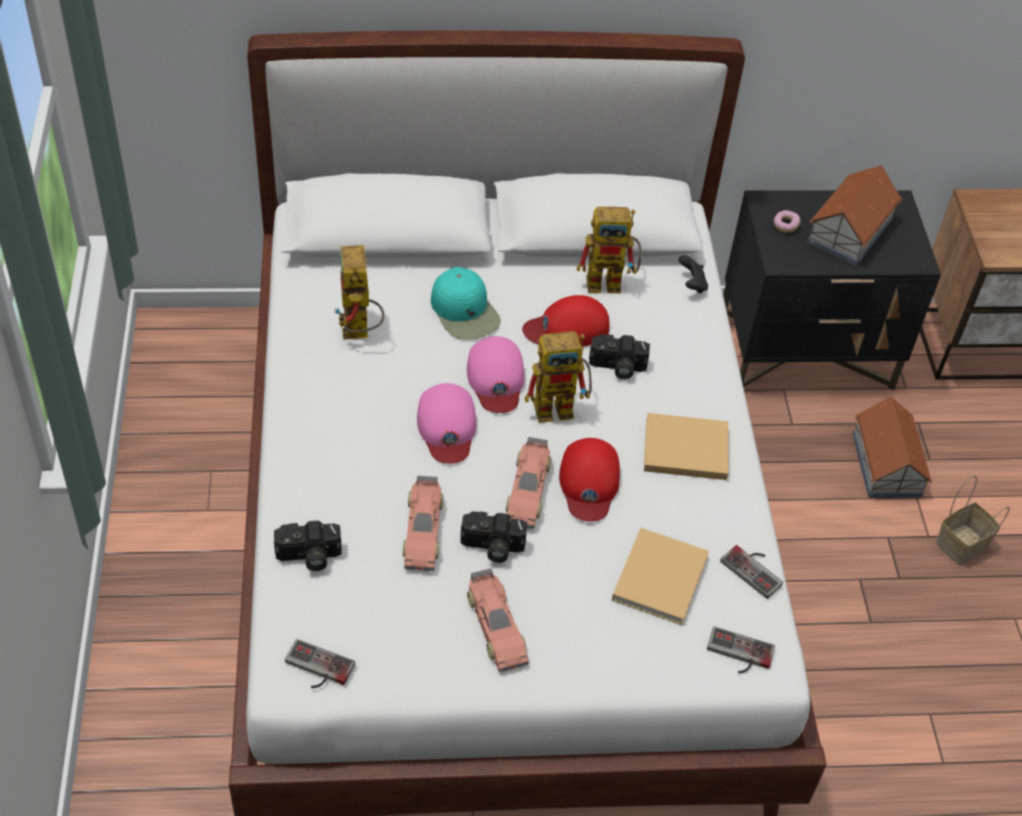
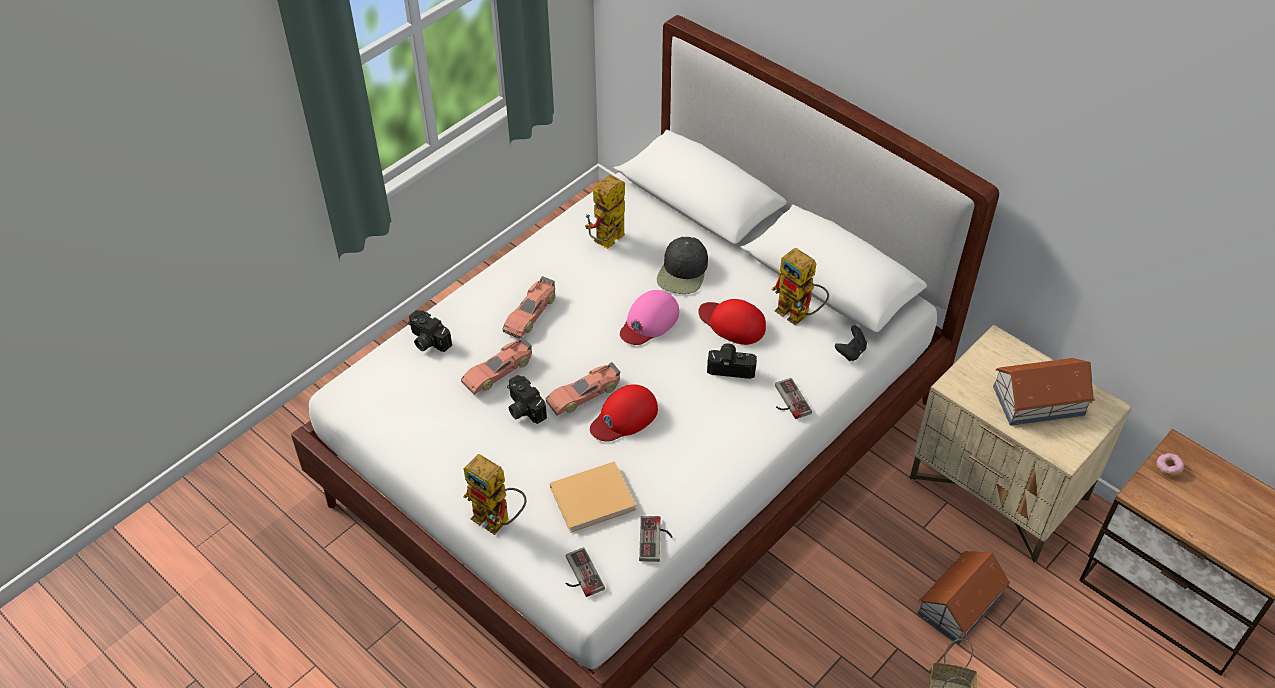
camera: 50 degrees right, 0 degrees up
(316, 669) = (360, 398): game controller -> game controller (788, 401)
(447, 427) = (585, 328): pink cap -> none
(465, 312) = (683, 272): turquoise cap -> black cap
(496, 626) = (471, 450): toy car -> toy car (530, 313)
(561, 406) = (666, 364): toy robot -> toy robot (498, 520)
(617, 367) = (731, 366): camera -> camera turned 135 degrees clockwise
(682, 448) = (707, 441): beige book -> none
(785, 226) = (991, 366): donut -> donut (1168, 468)
(806, 350) = (999, 489): black nightstand -> beige nightstand

